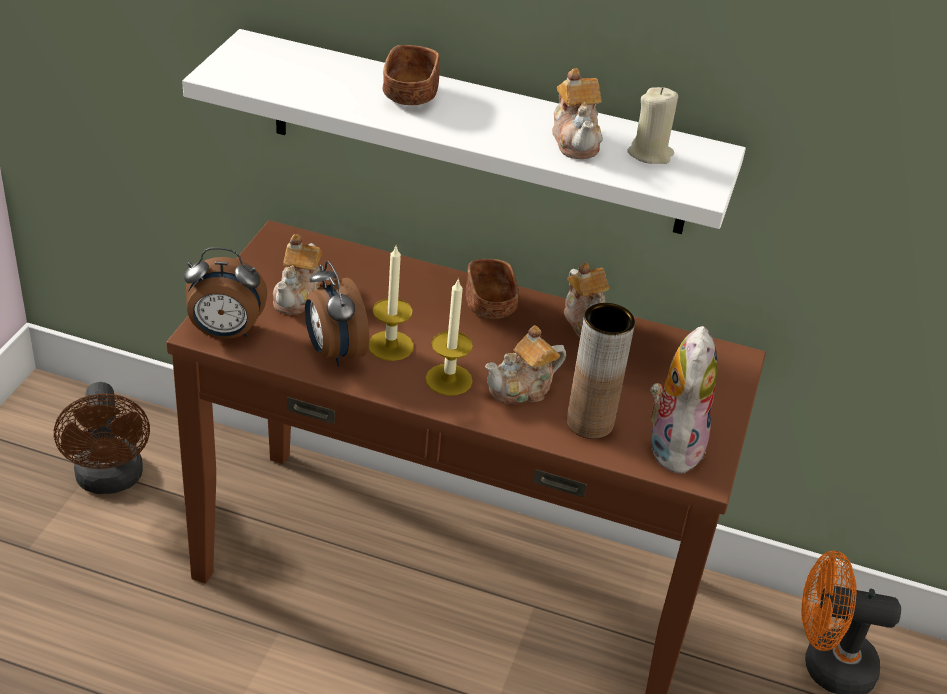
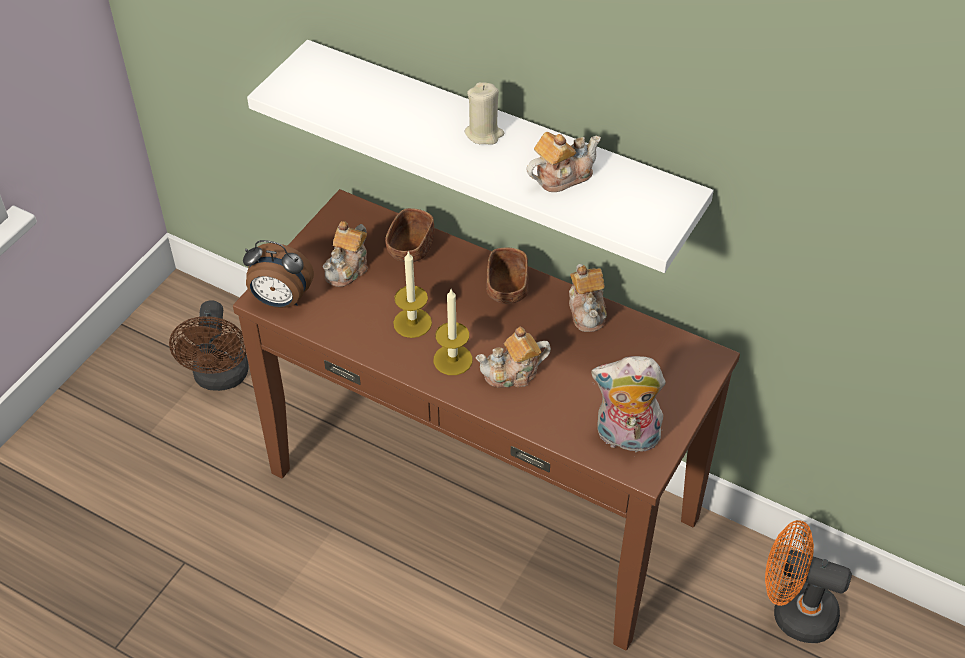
camera: 15 degrees right, 10 degrees up
(334, 352) = (364, 326): alarm clock -> none
(410, 94) = (432, 119): brown bowl -> brown bowl (410, 248)
(576, 140) = (561, 176): teapot -> teapot turned 120 degrees counterclockwise
(590, 423) = (560, 411): brown vase -> none
(650, 154) = (623, 194): beige candle -> beige candle (484, 134)
(672, 444) = (625, 438): plush toy -> plush toy turned 105 degrees counterclockwise

